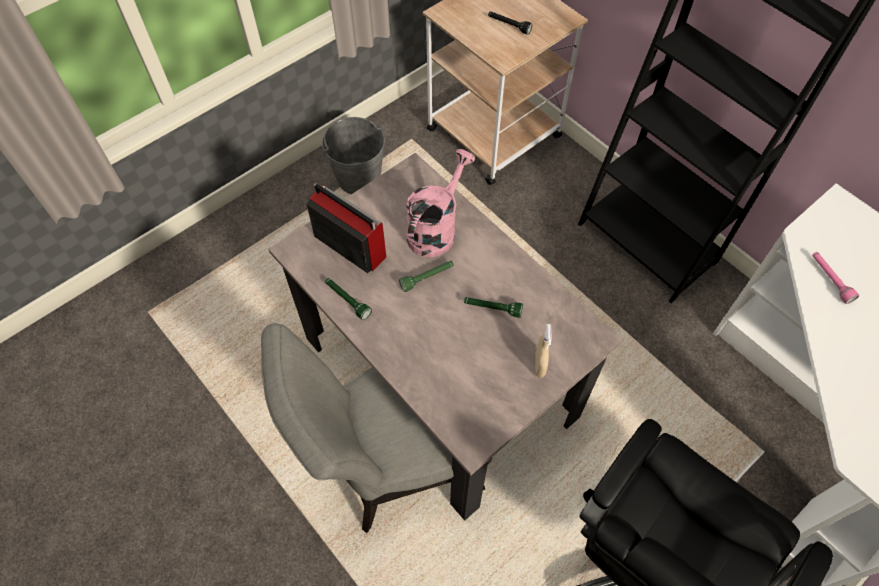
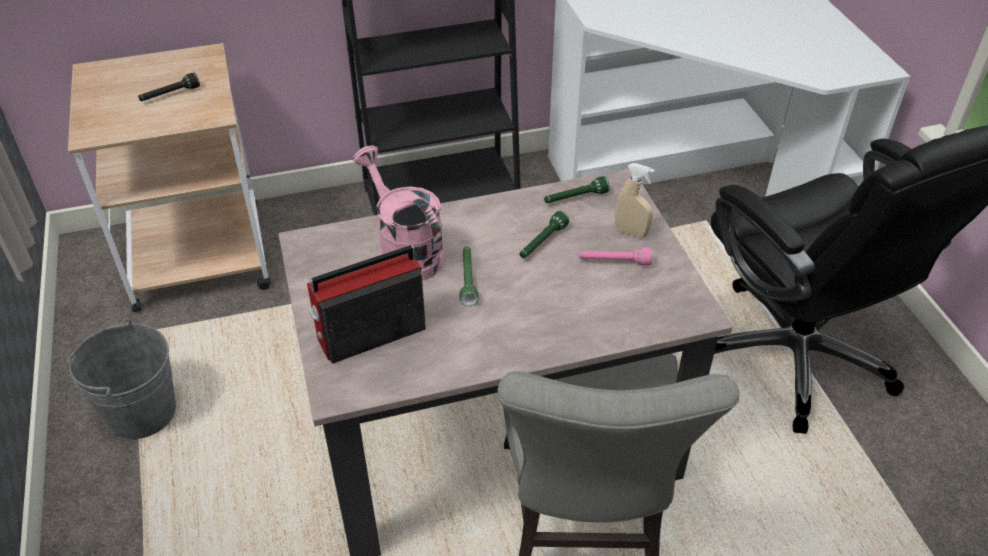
camera: 65 degrees left, 15 degrees down
(347, 300) = (452, 361): green flashlight -> green flashlight (575, 198)
(829, 280) = (650, 25): pink flashlight -> pink flashlight (614, 262)

